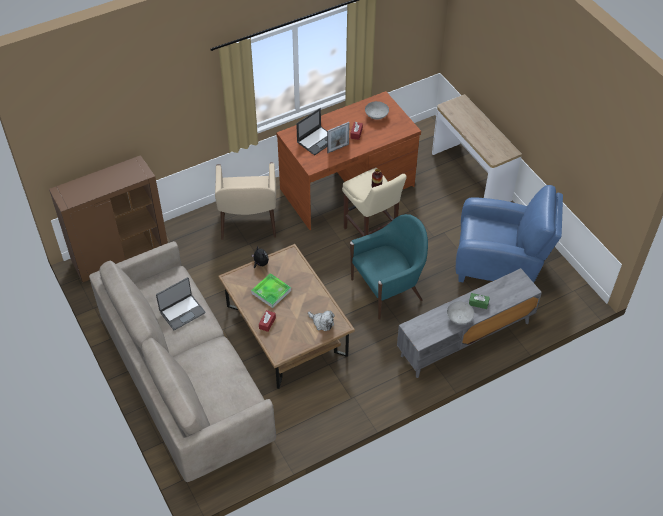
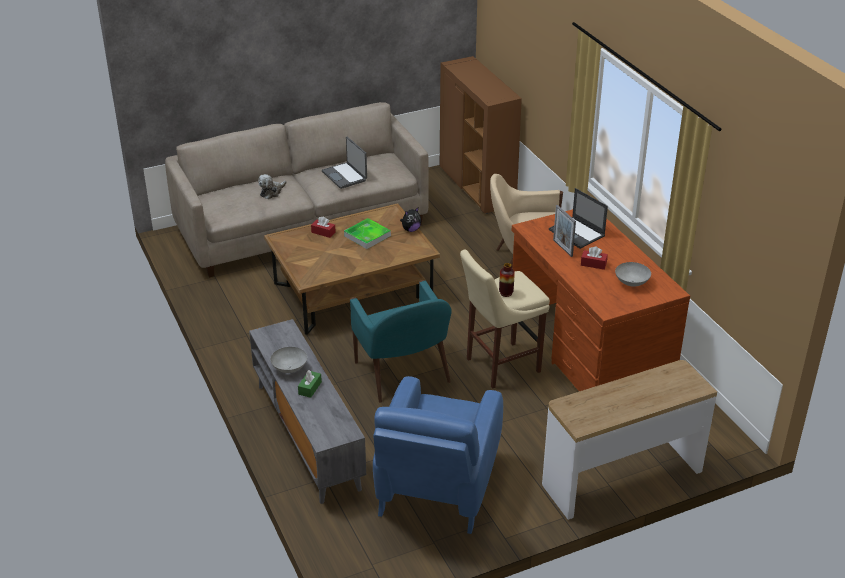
camera: 95 degrees right, 15 degrees down
(322, 322) = (314, 268): plush toy -> plush toy (272, 192)

